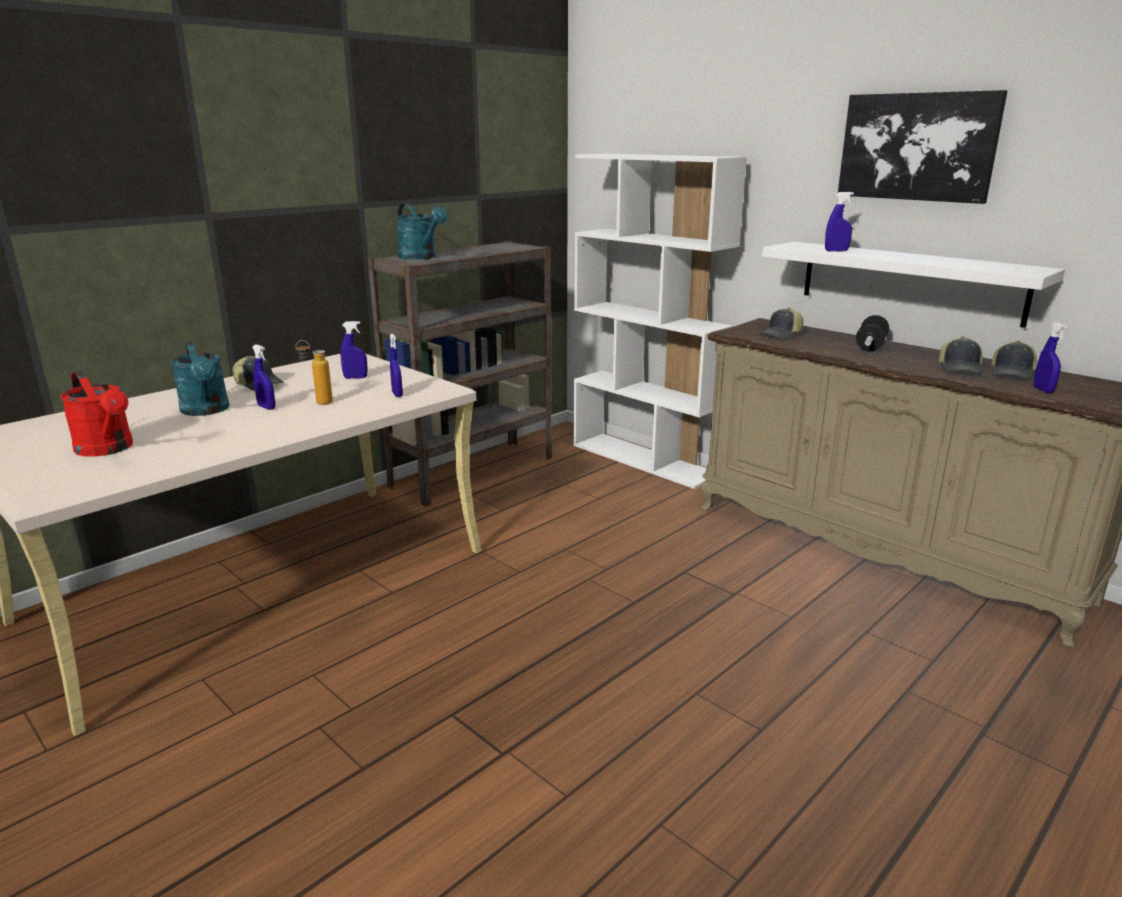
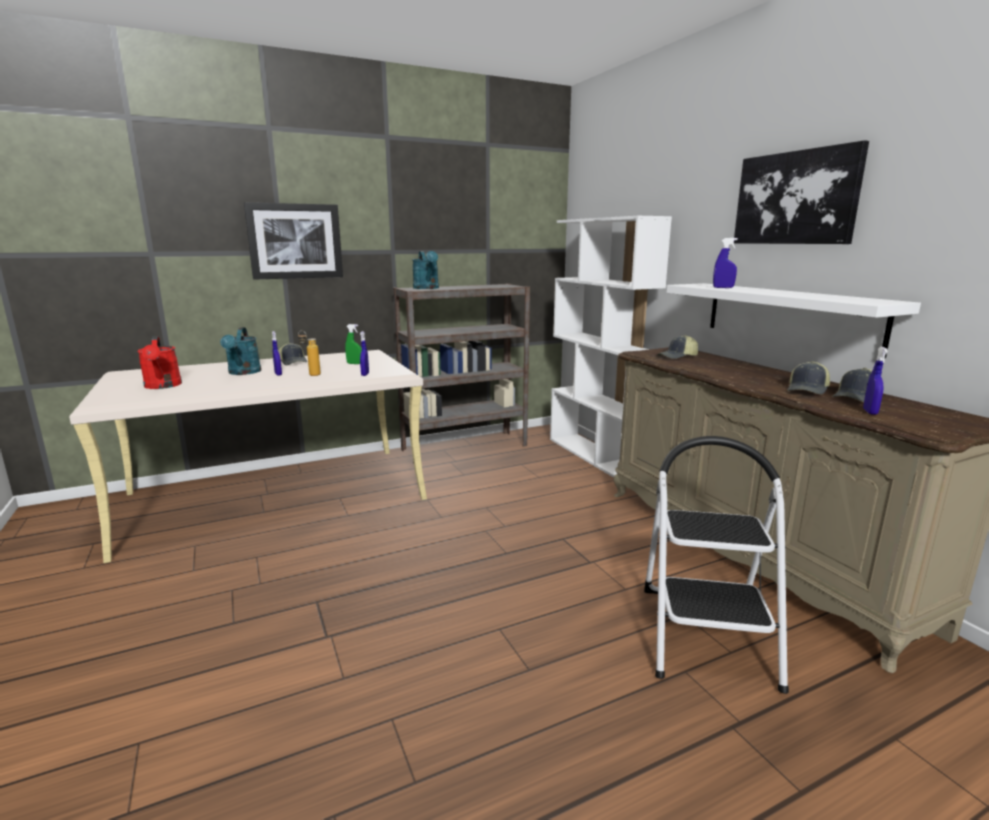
camera: 20 degrees right, 5 degrees down
(228, 197) = (295, 241): none -> picture
(355, 378) = (354, 363): blue spray bottle -> green spray bottle
(870, 346) = (746, 369): dumbbell -> none
(899, 646) = (706, 632): none -> step ladder

